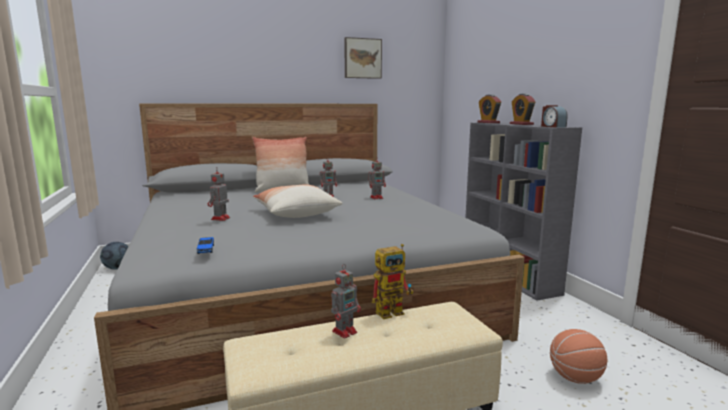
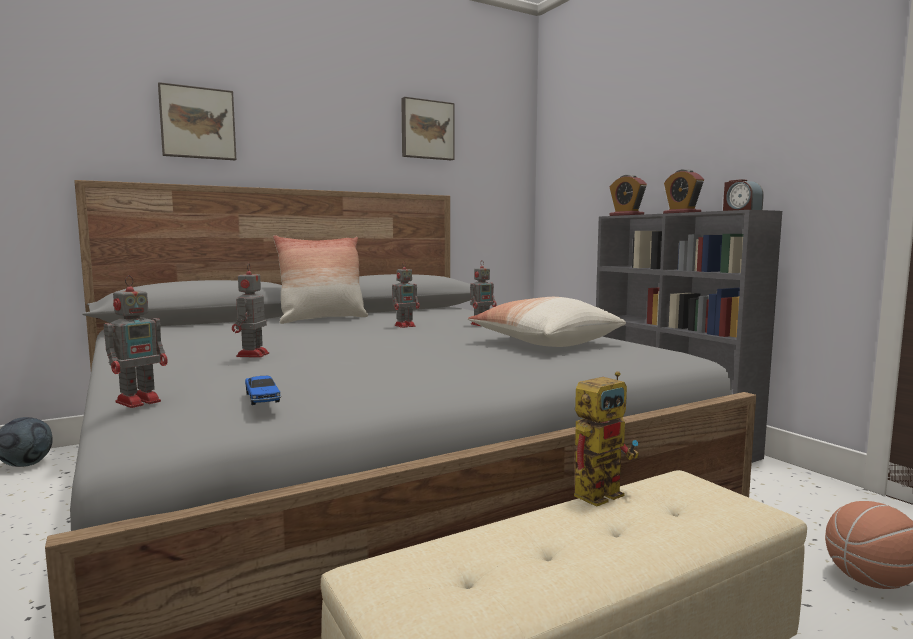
camera: 10 degrees left, 5 degrees down
(210, 63) = (197, 123): none -> picture
(296, 213) = (375, 346): pillow -> pillow (544, 343)
(345, 331) = (548, 533): toy robot -> toy robot (140, 401)

